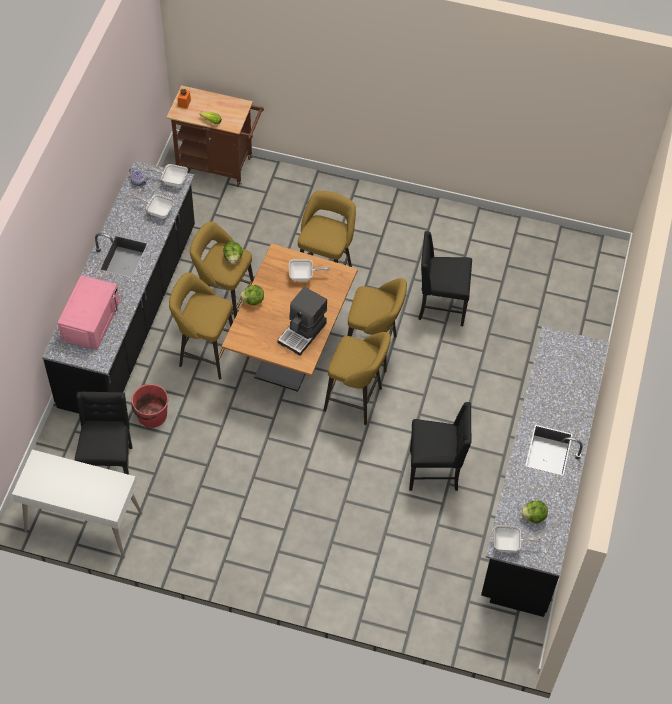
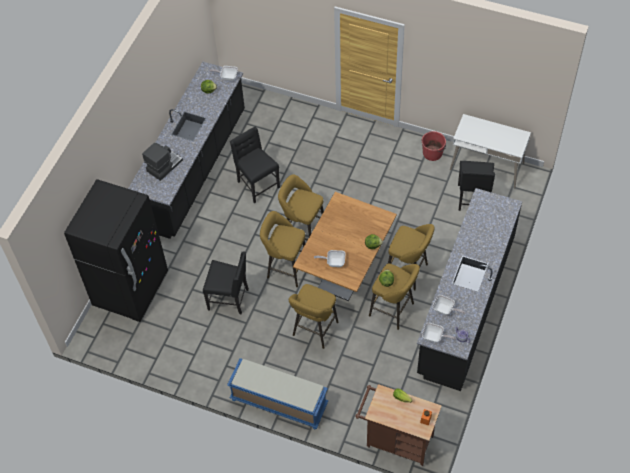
camera: 170 degrees left, 0 degrees up
(91, 320) = (490, 225): pink microwave -> none
(151, 415) = (446, 230): red bucket -> red bucket (433, 153)
(303, 333) = (338, 219): coffee machine -> coffee machine (164, 166)
(358, 195) = (278, 402): none -> blue bench
(435, 471) = (257, 184): black chair -> black chair turned 45 degrees clockwise
(573, 311) = (131, 289): none -> black fridge

